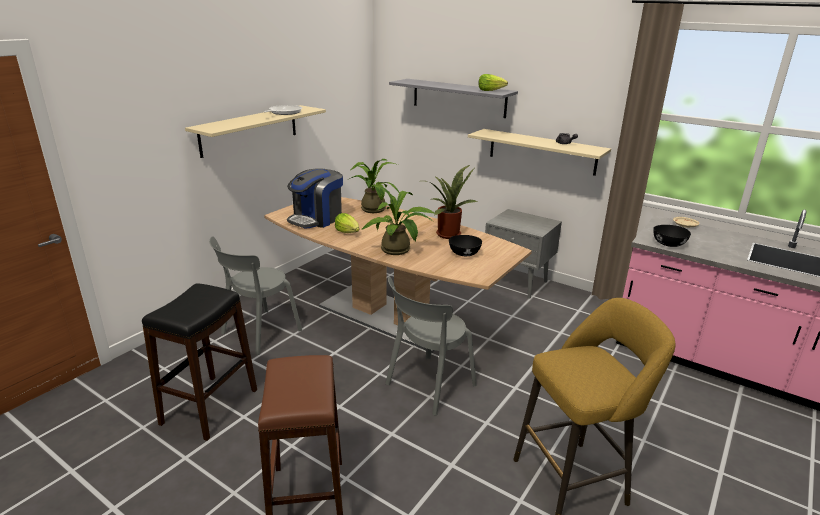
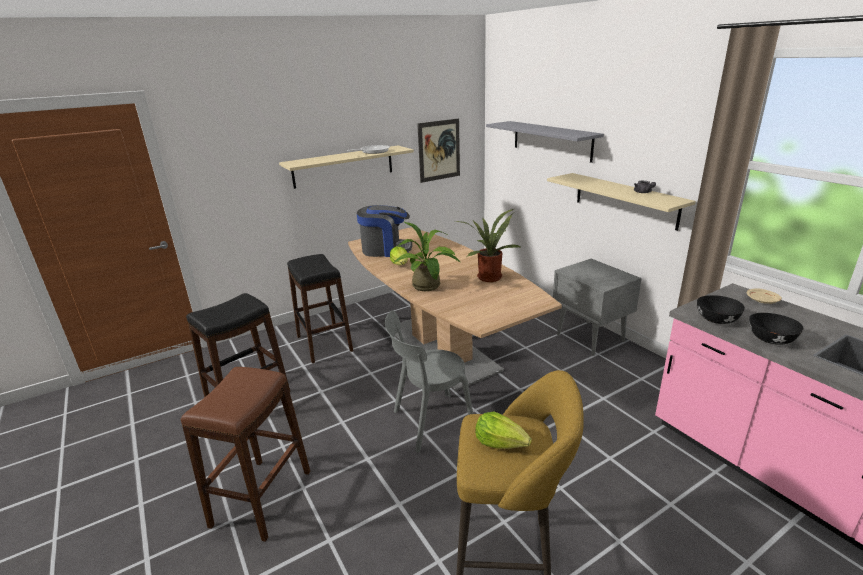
camera: 25 degrees right, 0 degrees up
(258, 333) = (324, 343): grey chair -> black stool
(316, 219) = (385, 249): coffee machine -> coffee machine turned 150 degrees counterclockwise
(336, 110) = (439, 150): none -> picture
(372, 208) = (442, 244): potted plant -> none
(464, 253) = (487, 298): black bowl -> black bowl (770, 339)
(490, 90) = (572, 133): lettuce -> lettuce (501, 443)

